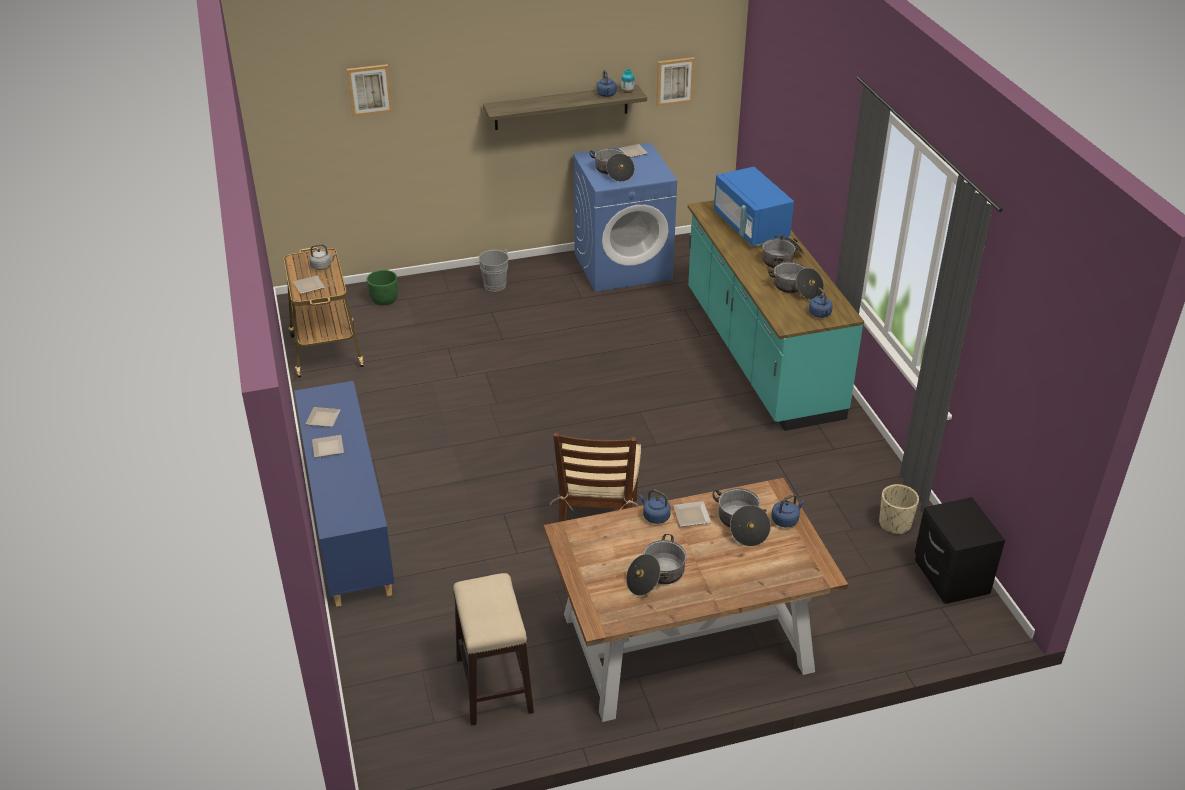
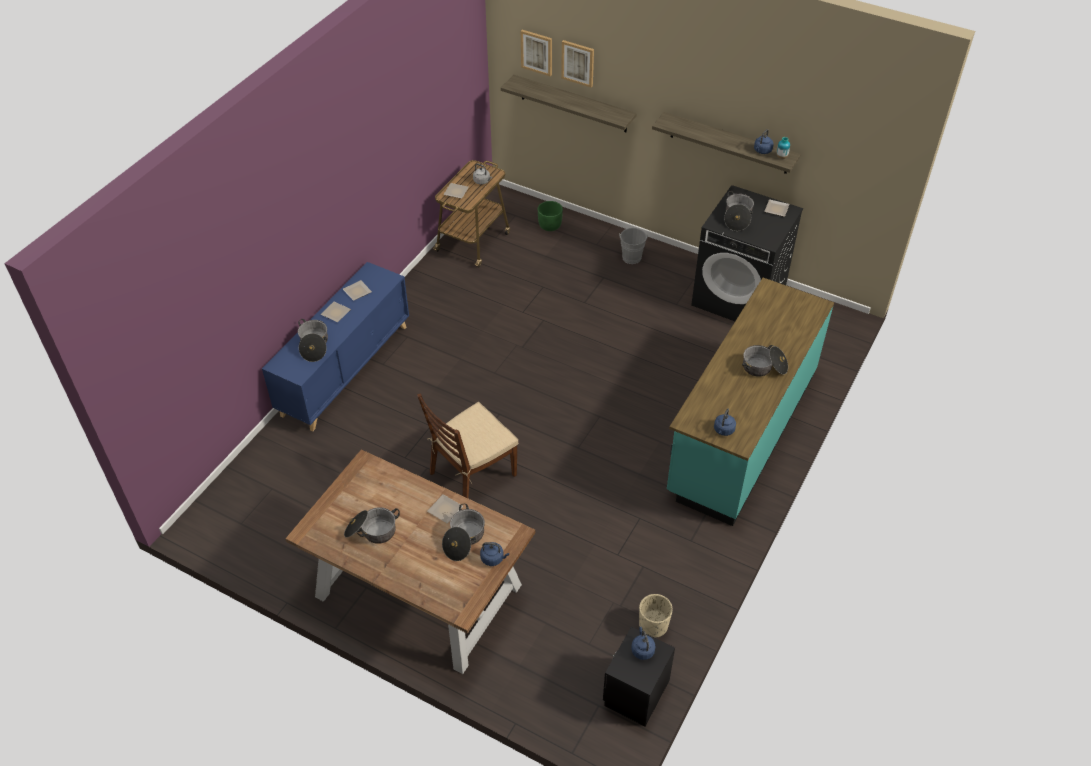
camera: 45 degrees right, 10 degrees up
(371, 143) = (573, 104): none -> shelf
(494, 684) = (293, 527): stool -> none
(623, 266) = (739, 297): blue washing machine -> black washing machine
(655, 516) = (424, 493): blue kettle -> blue kettle (642, 649)
(674, 81) = (836, 166): picture -> picture (537, 52)
(751, 227) = (780, 326): blue microwave -> none
(796, 288) = (737, 398): cooking pot -> cooking pot (314, 345)

